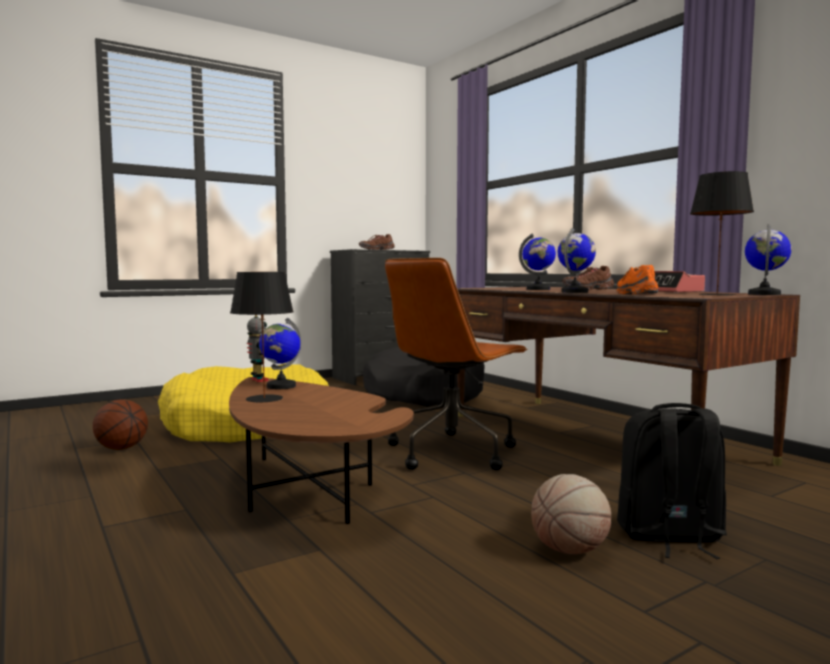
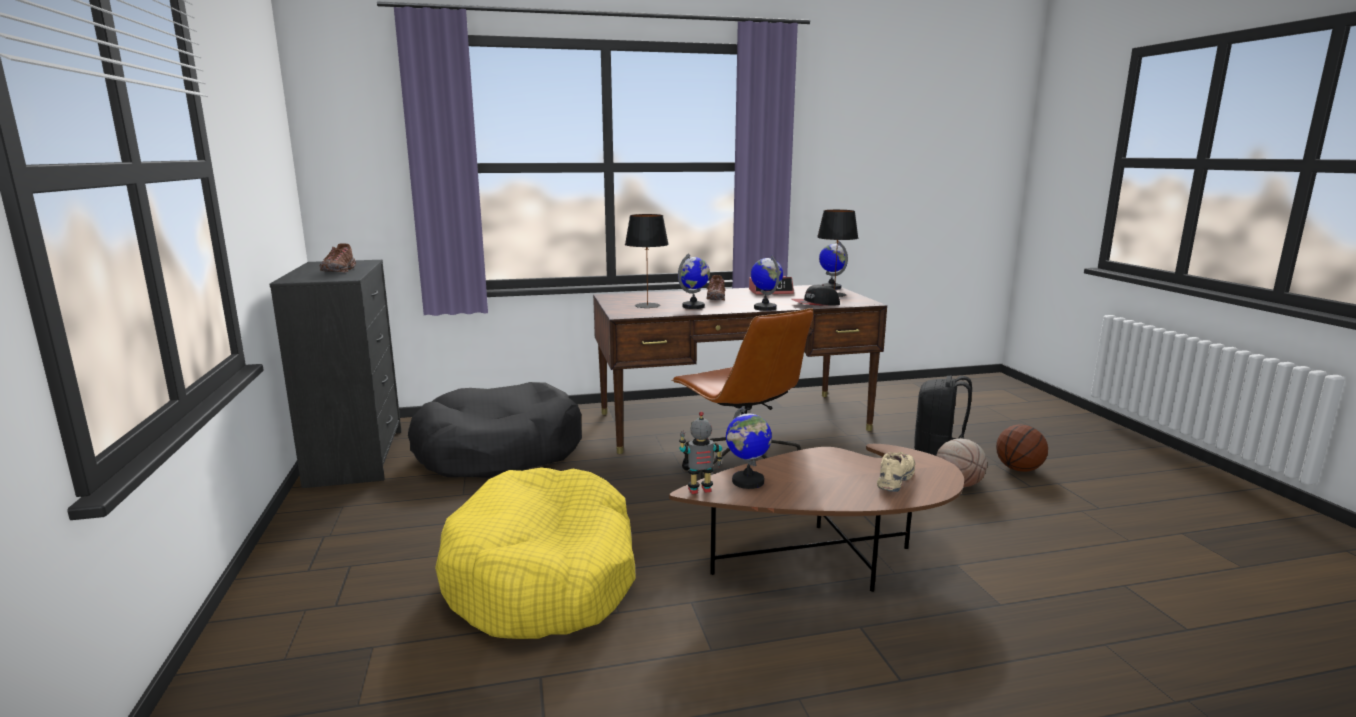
camera: 70 degrees left, 10 degrees up
(121, 448) = (585, 688): basketball -> basketball (1018, 469)
(264, 399) = (814, 493): black table lamp -> black table lamp (648, 305)
(306, 416) = (895, 481): none -> beige shoe
(635, 294) = (815, 304): orange shoe -> cap

